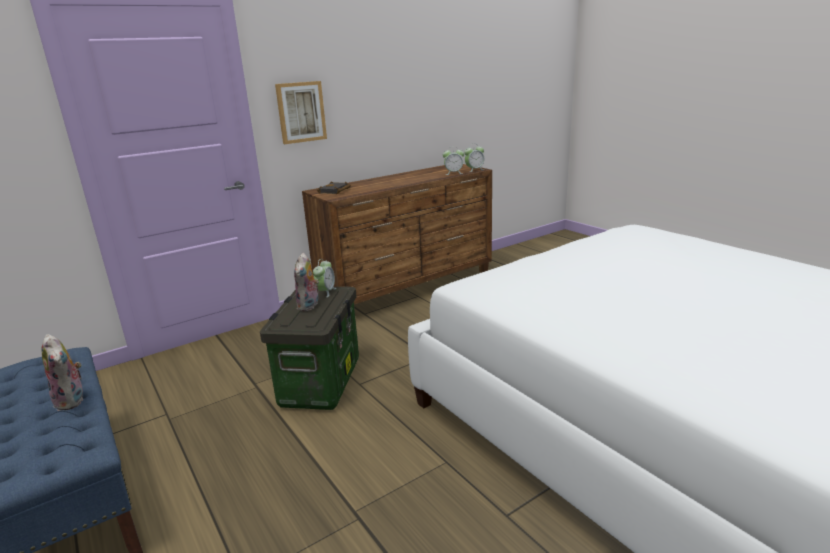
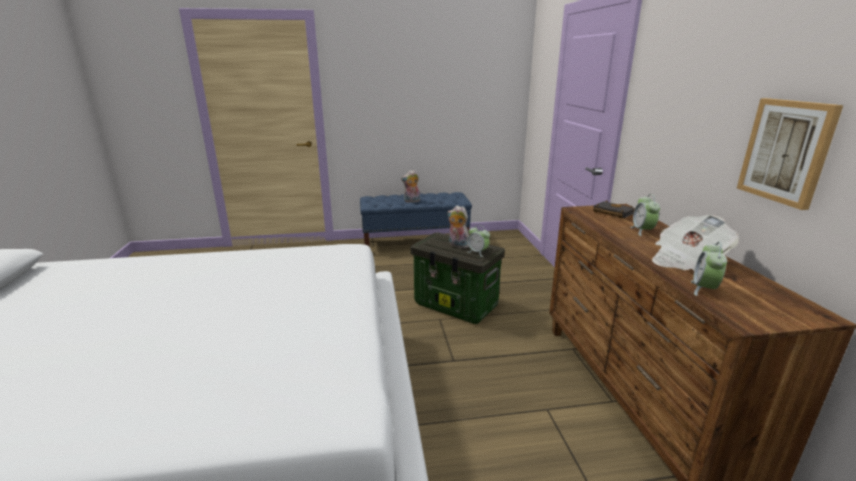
camera: 115 degrees right, 0 degrees up
(301, 112) = (655, 119): picture -> picture (786, 151)
(417, 176) = (686, 260): none -> newspaper
(474, 170) = (737, 315): alarm clock -> alarm clock (642, 231)

